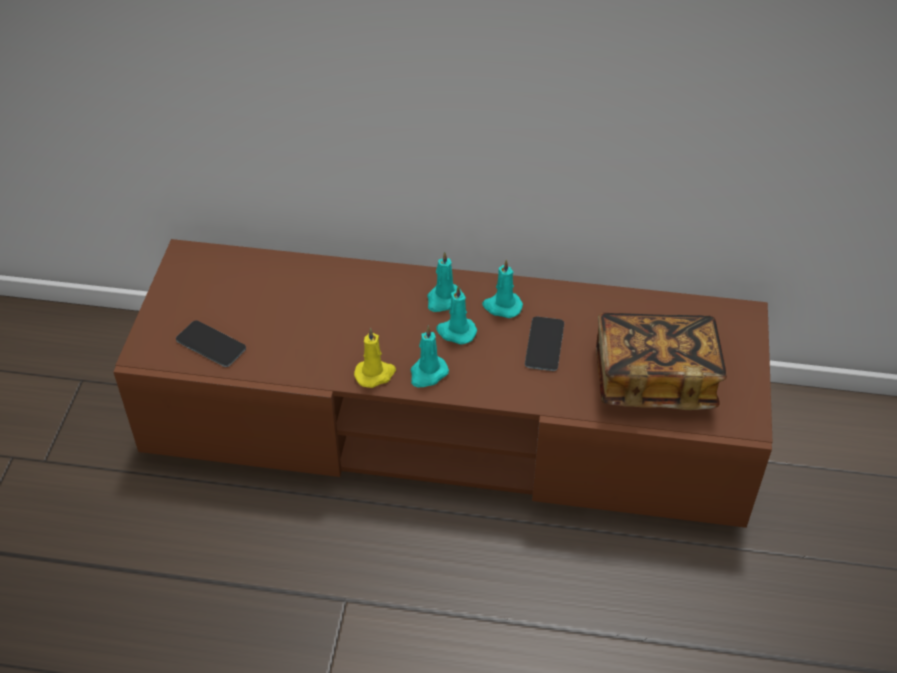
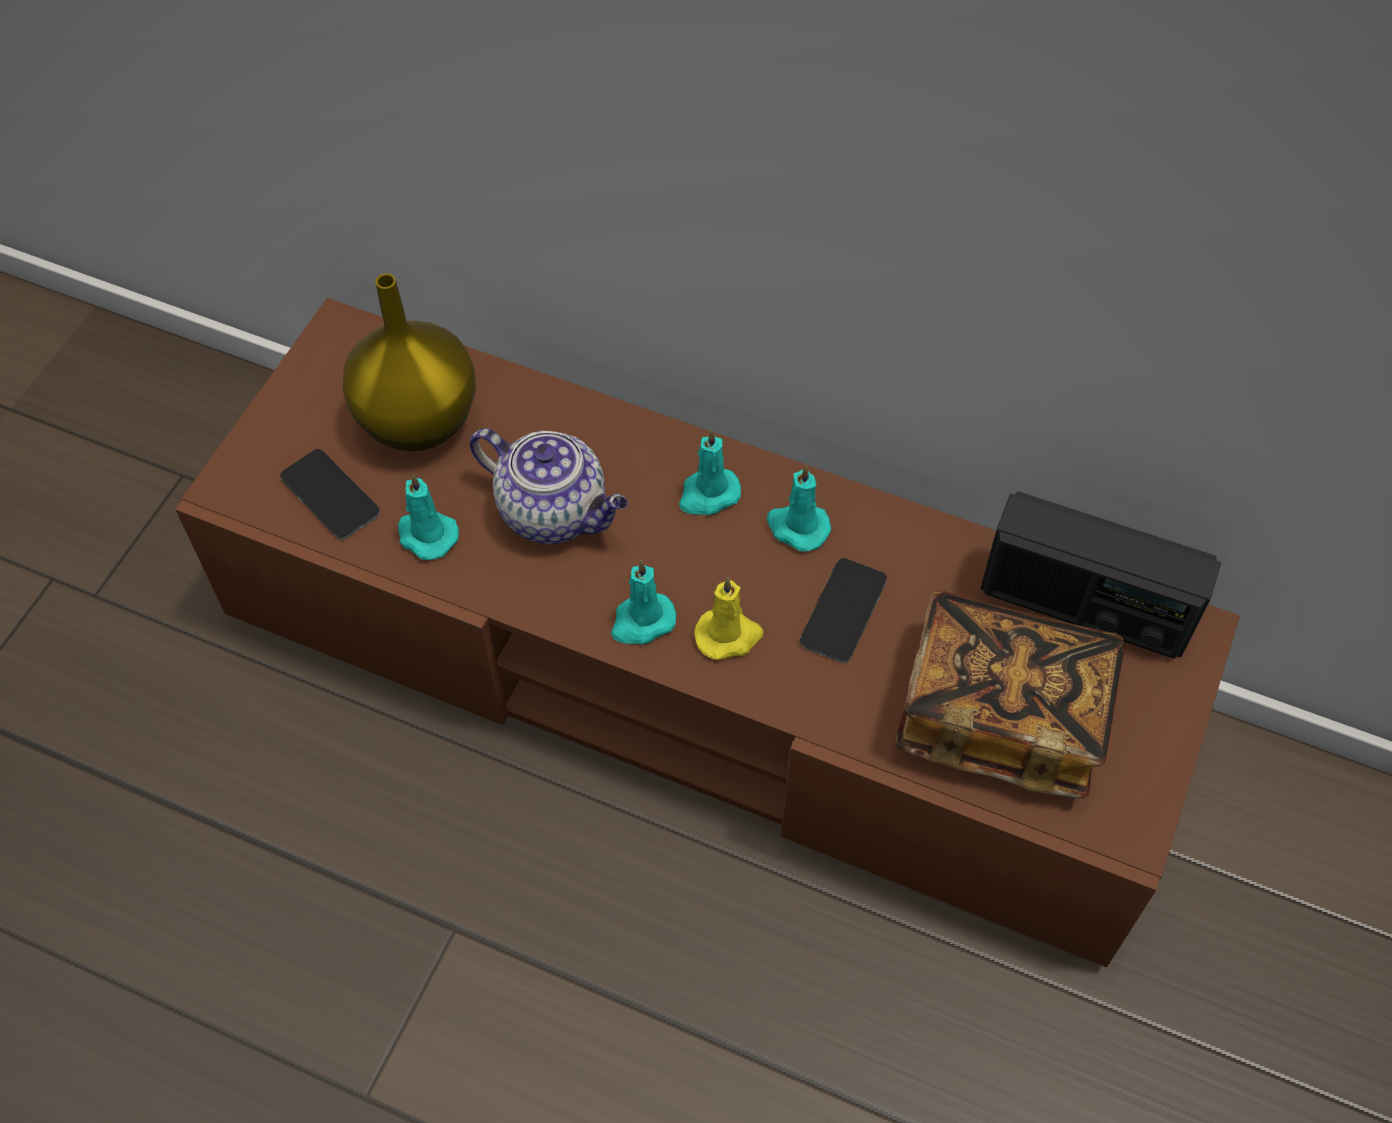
camera: 15 degrees right, 10 degrees up
(254, 293) = (421, 420): none -> yellow vase
(354, 326) = (555, 512): none -> teapot
(375, 374) = (561, 603): yellow candle -> yellow candle (729, 635)
(456, 332) = (709, 557): turquoise candle -> turquoise candle (426, 535)
(680, 314) = (1084, 606): none -> radio

